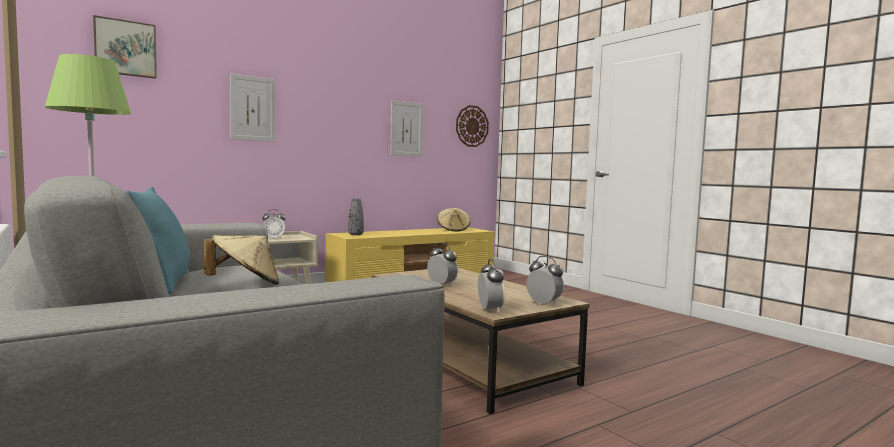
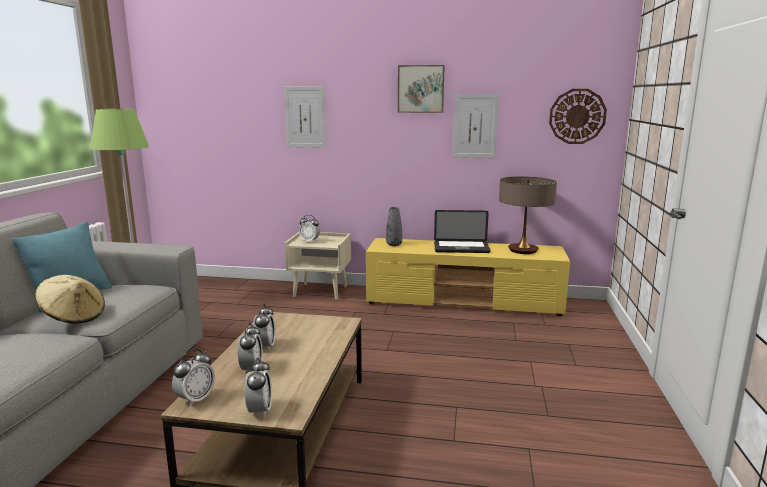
camera: 45 degrees right, 10 degrees up
(125, 48) = (207, 76): picture -> picture (421, 89)
(411, 232) = (461, 248): none -> laptop
(453, 230) = (523, 250): beige hat -> table lamp
(473, 294) = (251, 369): none -> alarm clock

